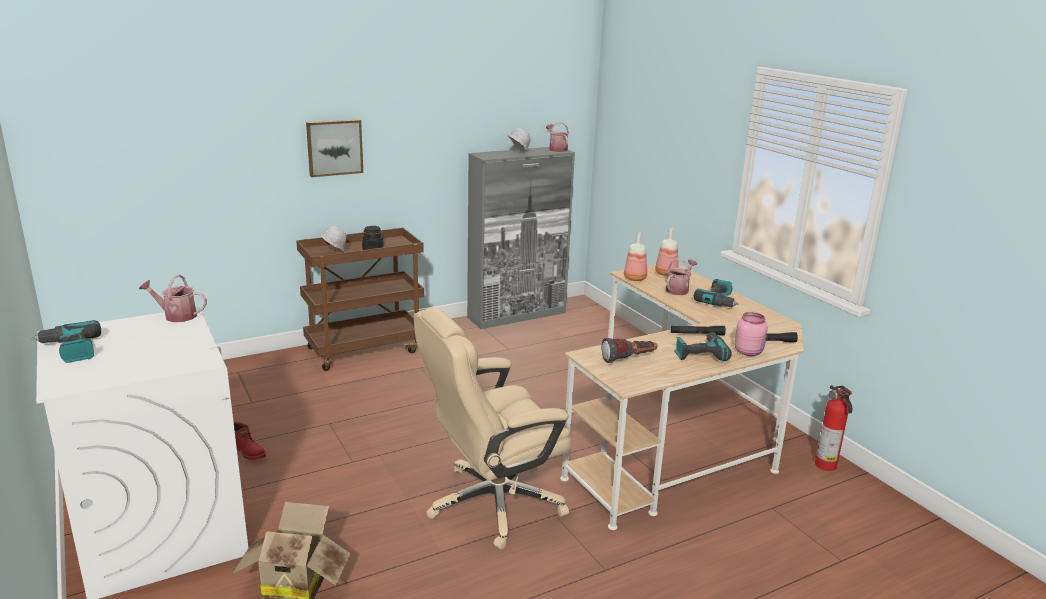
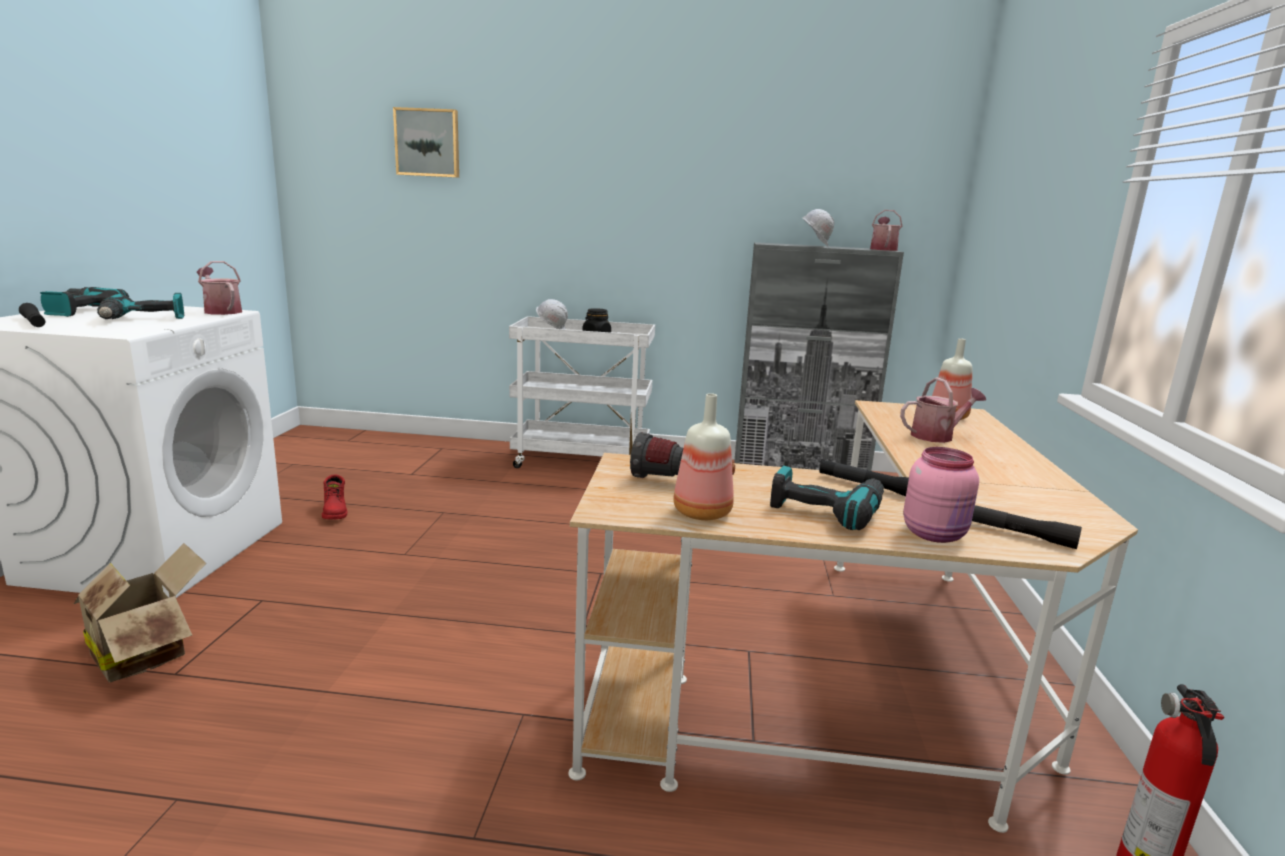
camera: 35 degrees right, 5 degrees down
(95, 373) = (34, 323): none -> black flashlight
(334, 147) = (583, 214): picture -> picture (428, 143)
(365, 349) = (582, 461): brown cart -> white cart
(492, 503) = (470, 661): beige office chair -> none
(635, 278) = (883, 412): bottle -> bottle (703, 513)
(719, 301) = (992, 462): power drill -> power drill (143, 319)

